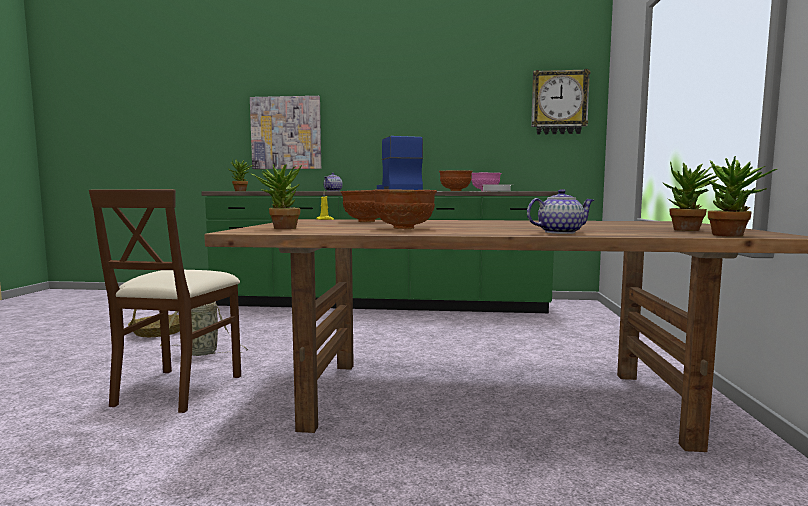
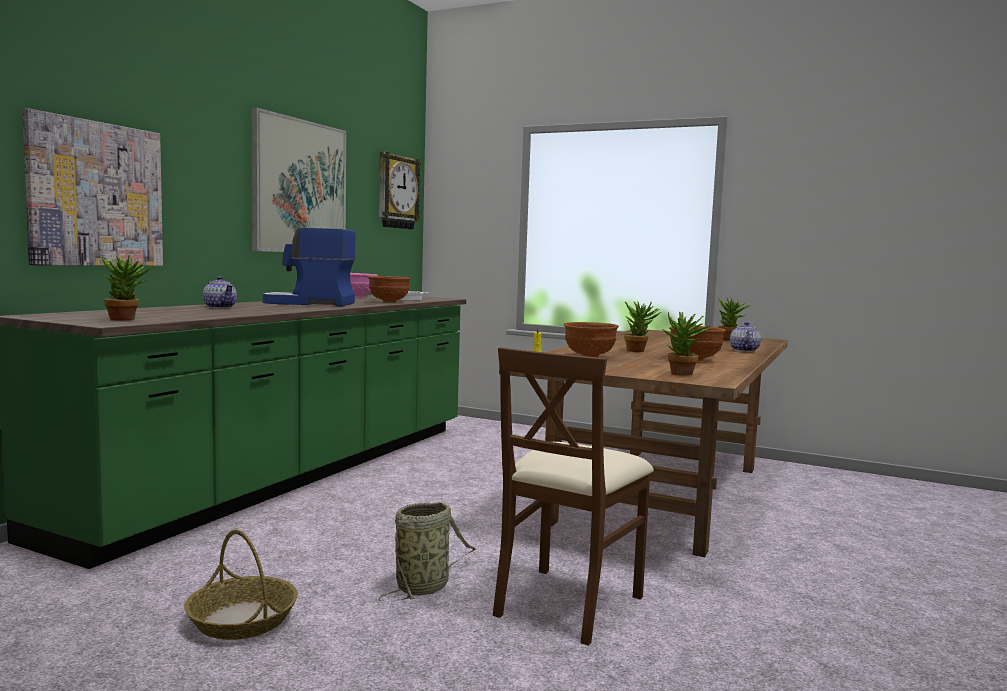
camera: 70 degrees left, 0 degrees up
(178, 389) = (567, 603): brown chair -> brown chair turned 90 degrees clockwise
(435, 112) = (299, 187): none -> picture
(733, 236) = (772, 342): potted plant -> potted plant (639, 351)

